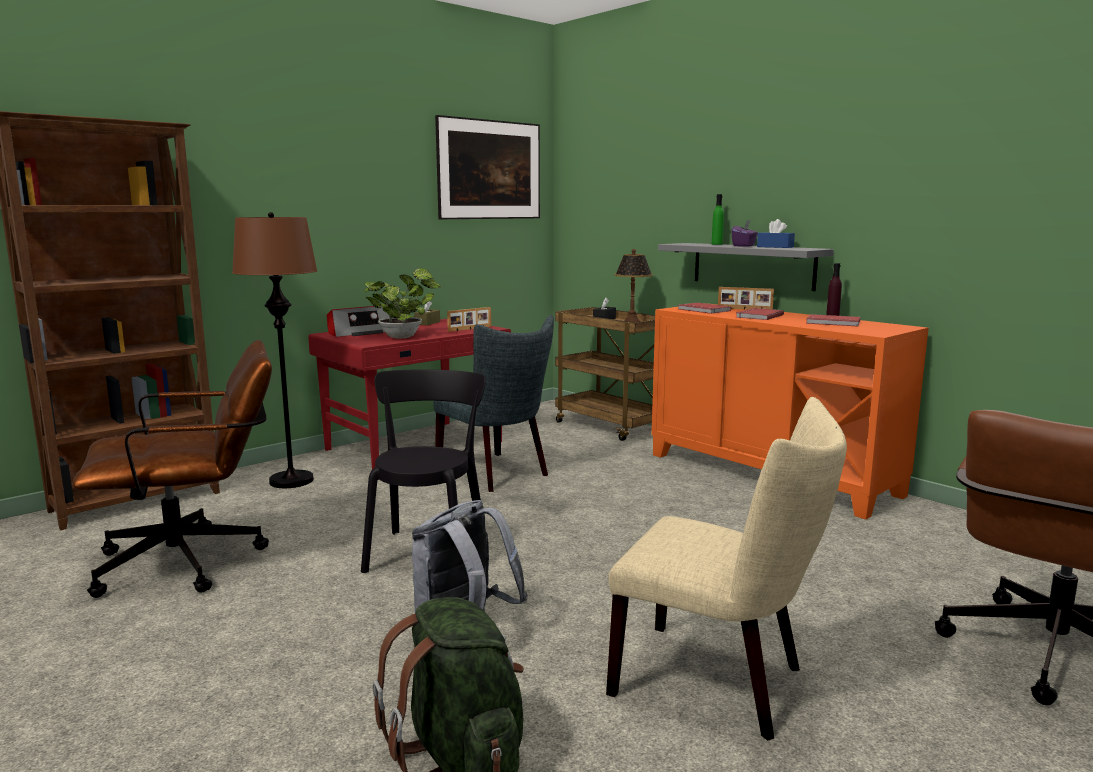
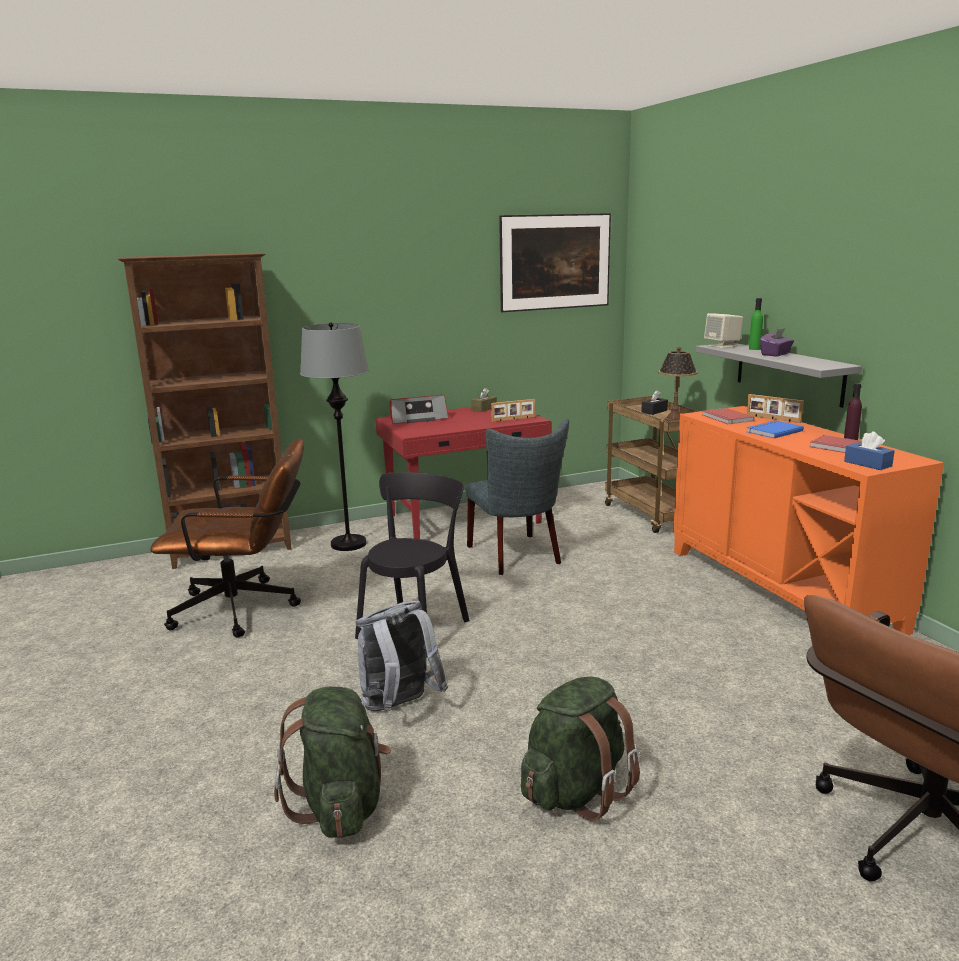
camera: 20 degrees right, 5 degrees up
(292, 480) = (349, 544): brown floor lamp -> grey floor lamp
(404, 336) = (448, 426): potted plant -> none
(683, 243) = (722, 346): none -> beige speaker
(720, 682) = (576, 791): beige chair -> green backpack
(758, 316) = (773, 431): red book -> blue book
(775, 247) = (803, 359): blue tissue box -> blue tissue box (867, 464)

